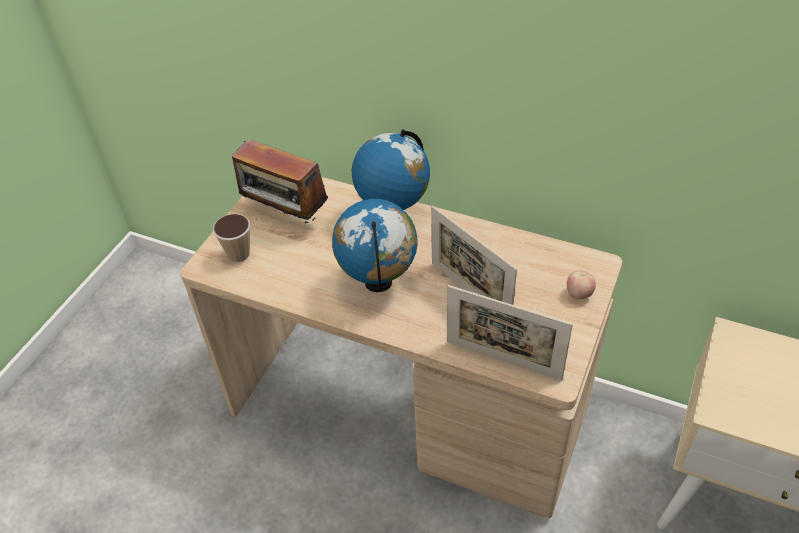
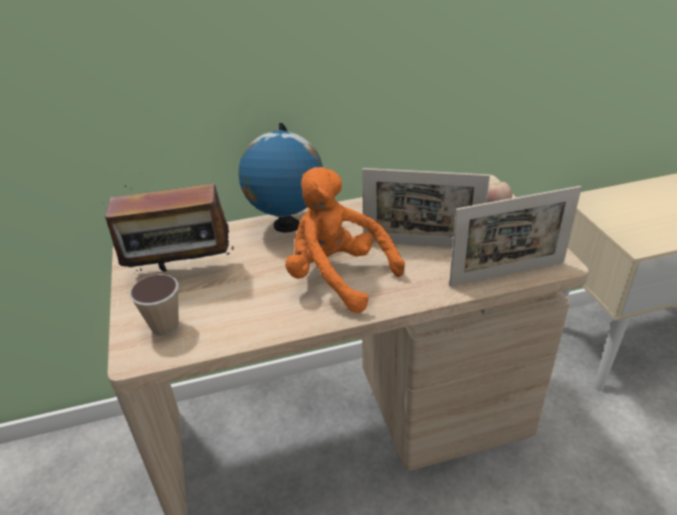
camera: 40 degrees left, 10 degrees down
(379, 283) = (337, 277): globe -> orange plush toy

